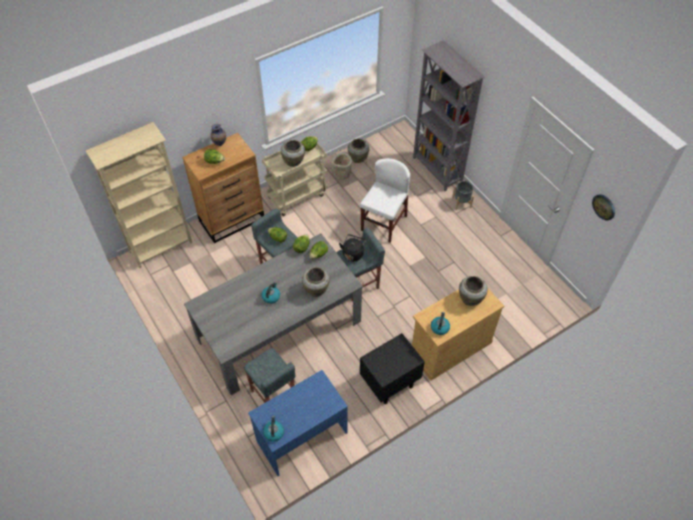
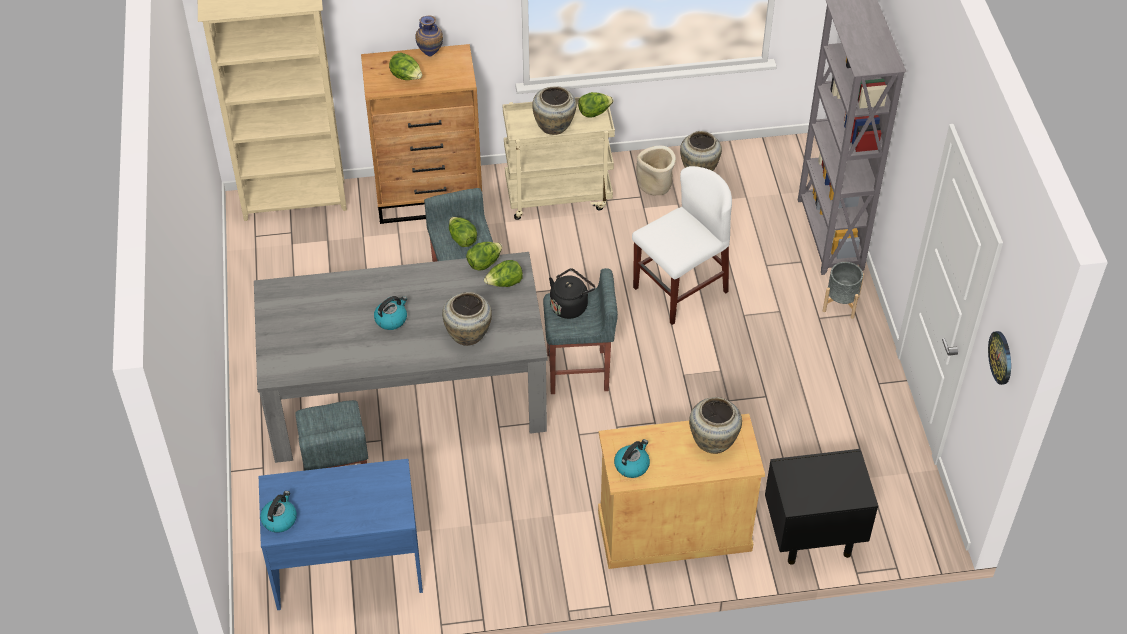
camera: 25 degrees right, 5 degrees down
(389, 383) = (536, 545): black nightstand -> black nightstand (811, 535)

